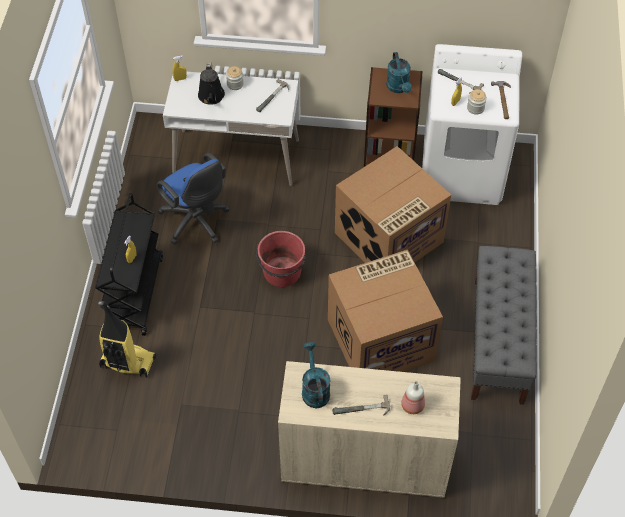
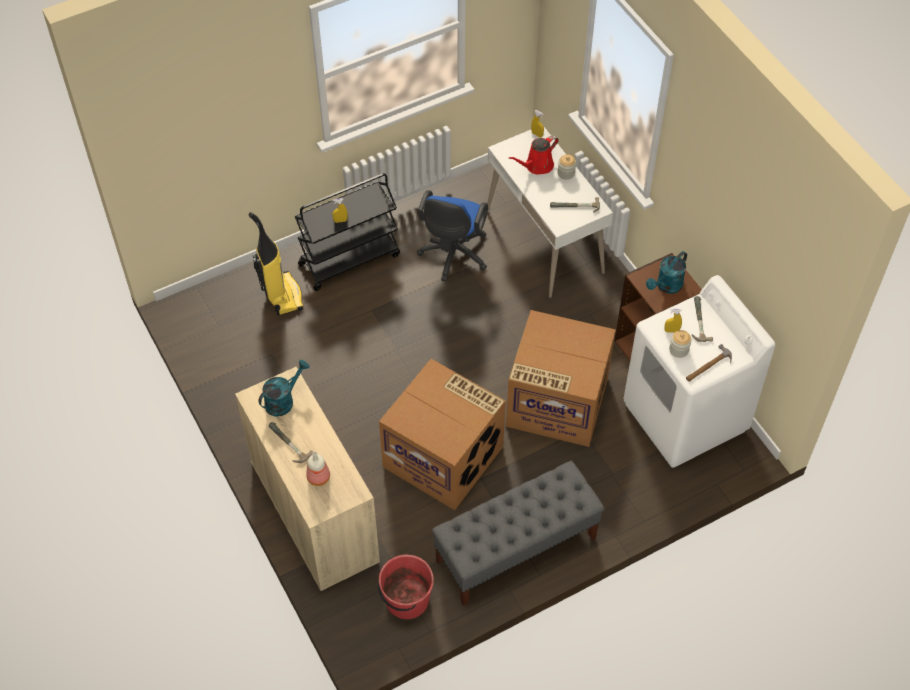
camera: 55 degrees right, 0 degrees up
(211, 97) = (537, 166): black watering can -> red watering can
(282, 272) = (452, 345): red bucket -> red bucket (406, 599)

